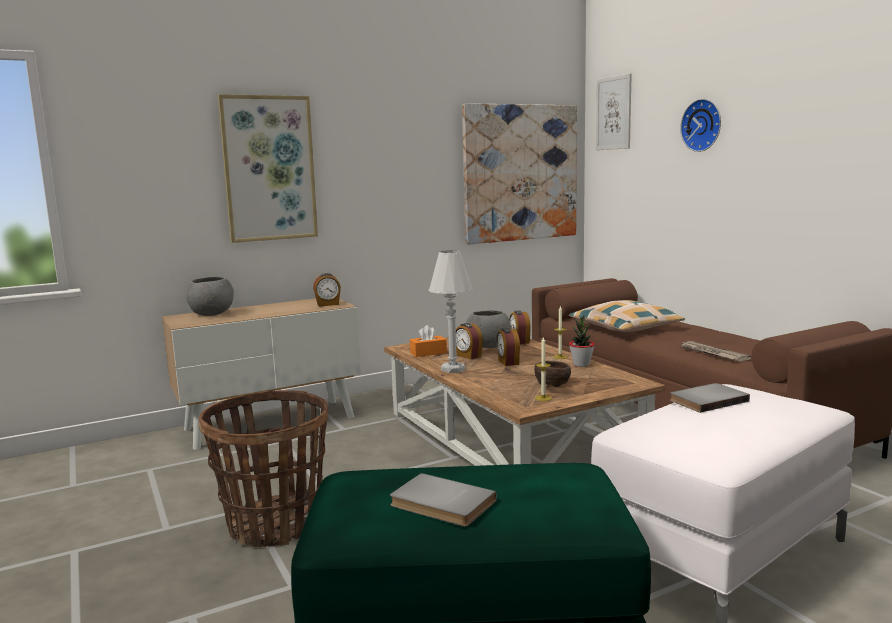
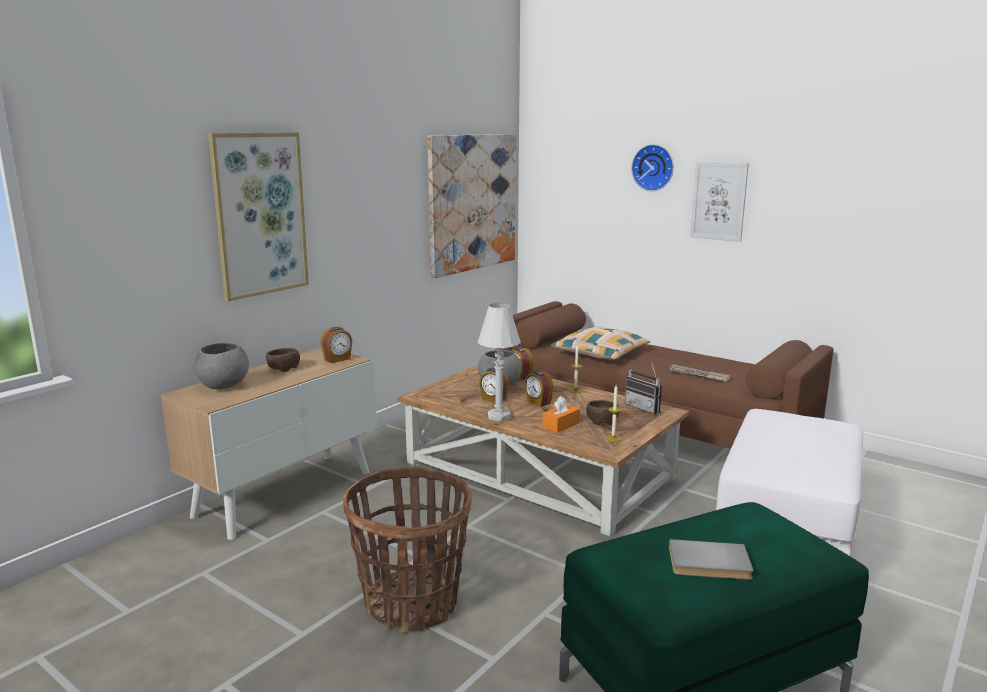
camera: 25 degrees left, 5 degrees up
(275, 307) = (283, 368): none -> brown bowl
(428, 353) = (451, 399): orange tissue box -> orange tissue box (561, 425)
(581, 364) = (602, 397): potted plant -> none
(613, 113) = (554, 145): picture -> picture (718, 201)
(616, 377) = (645, 408): none -> radio
(706, 400) = (767, 428): grey book -> none

